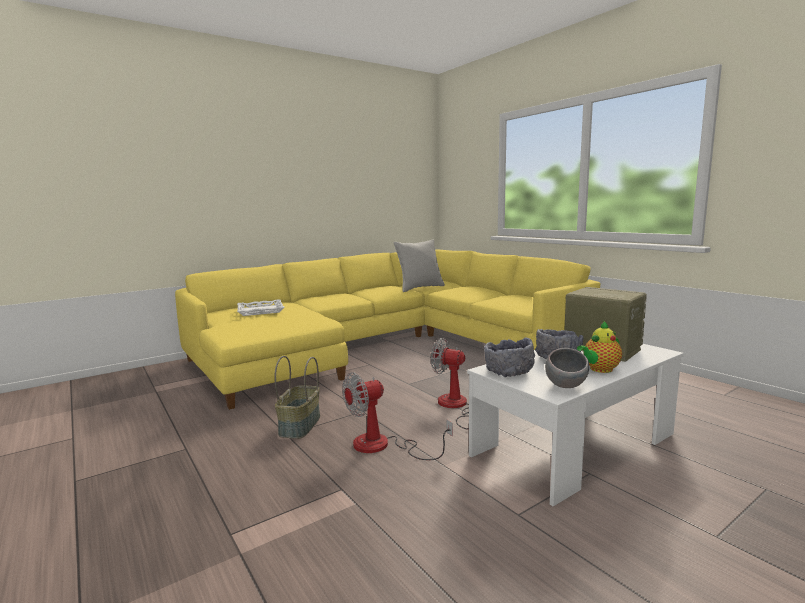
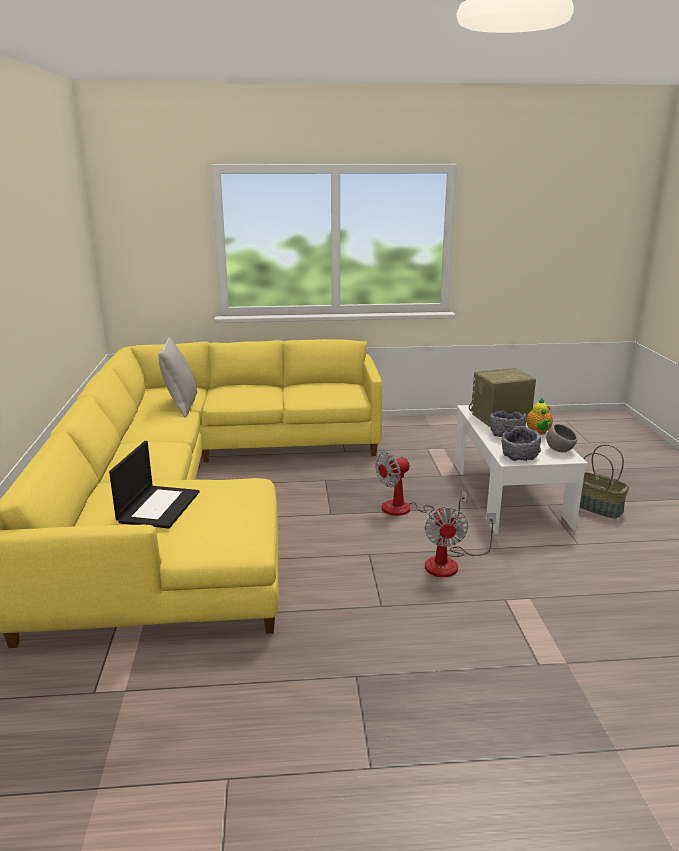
camera: 60 degrees left, 10 degrees up
(260, 311) = (158, 506): white tray -> laptop
(300, 426) = (369, 594): basket -> basket (597, 507)

